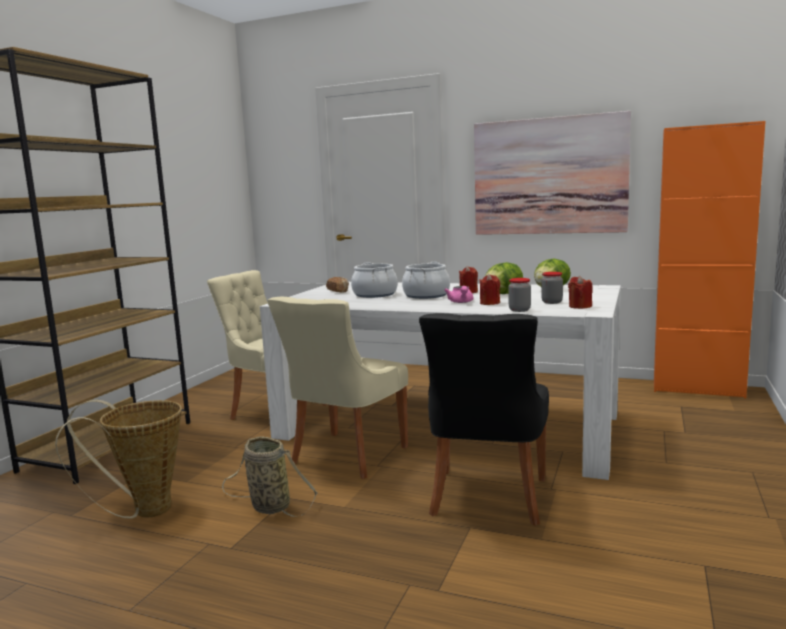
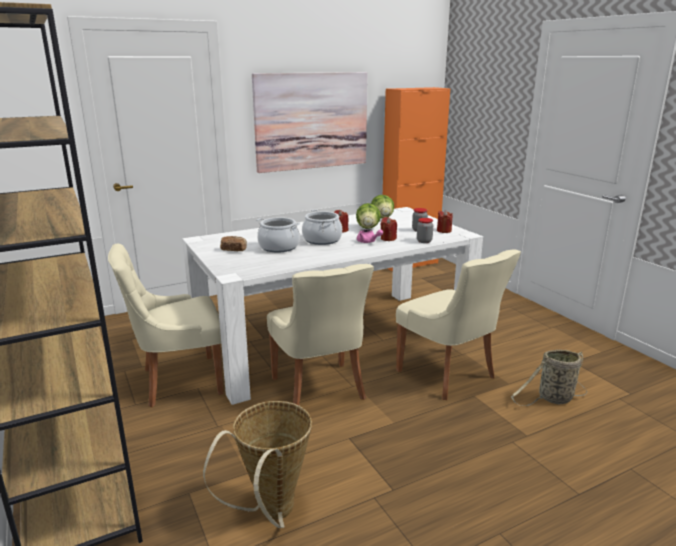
camera: 50 degrees left, 10 degrees up
(268, 506) = (350, 451): basket -> basket (553, 399)
(487, 499) = (448, 375): black chair -> beige chair

